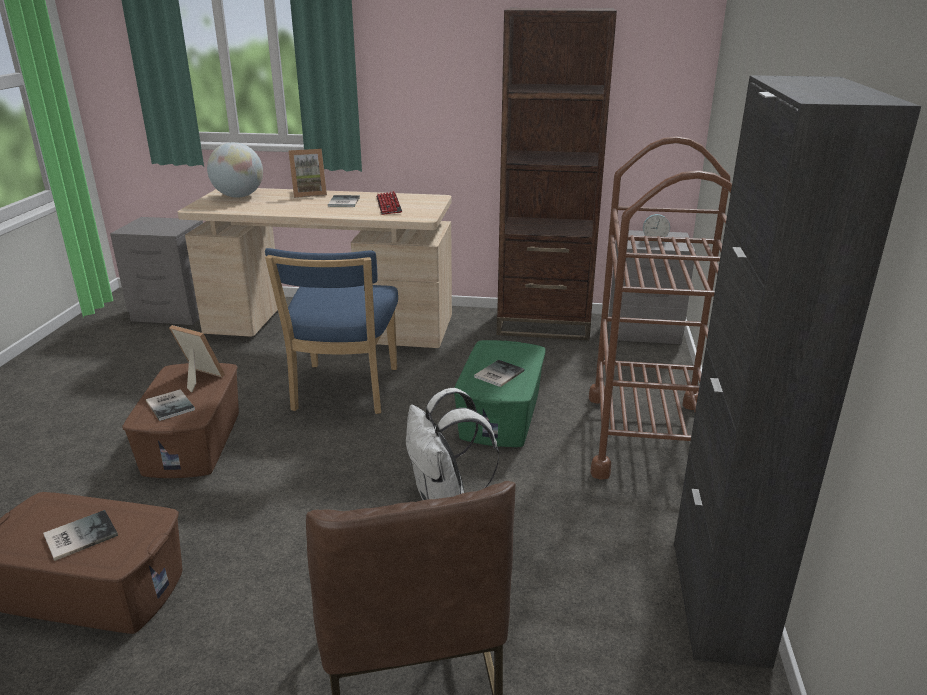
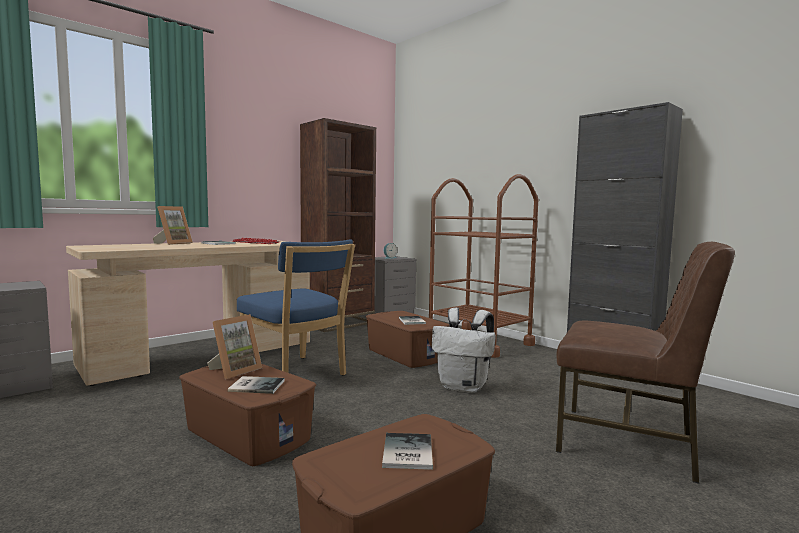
camera: 50 degrees left, 20 degrees down
(197, 378) = (235, 371): picture frame -> picture frame turned 150 degrees clockwise
(239, 196) = (112, 246): globe -> none
(501, 414) = (405, 354): green storage box -> brown storage box

